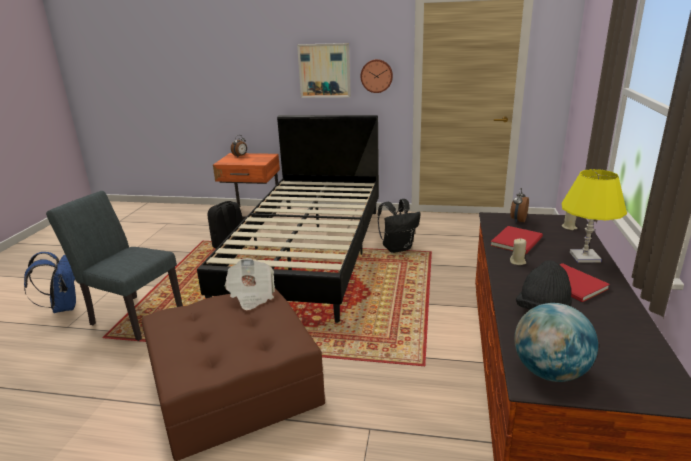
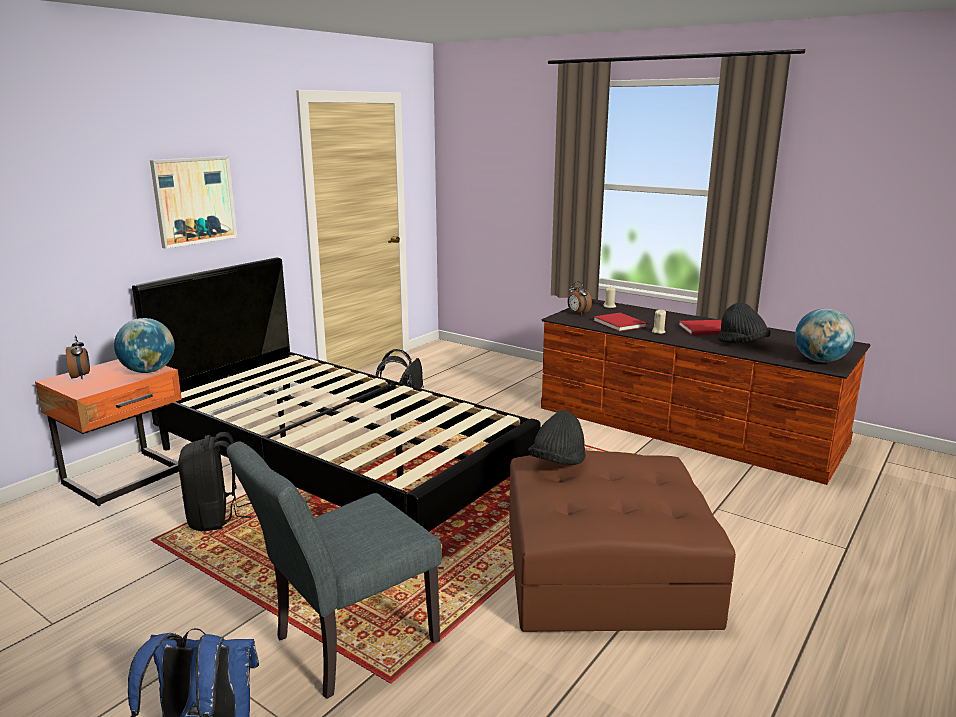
camera: 65 degrees left, 5 degrees down
(251, 296) = (557, 463): newspaper -> black hat
(257, 162) = (149, 371): none -> globe
(376, 76) = (264, 202): wall clock -> none
(584, 257) = (666, 316): yellow table lamp -> none

